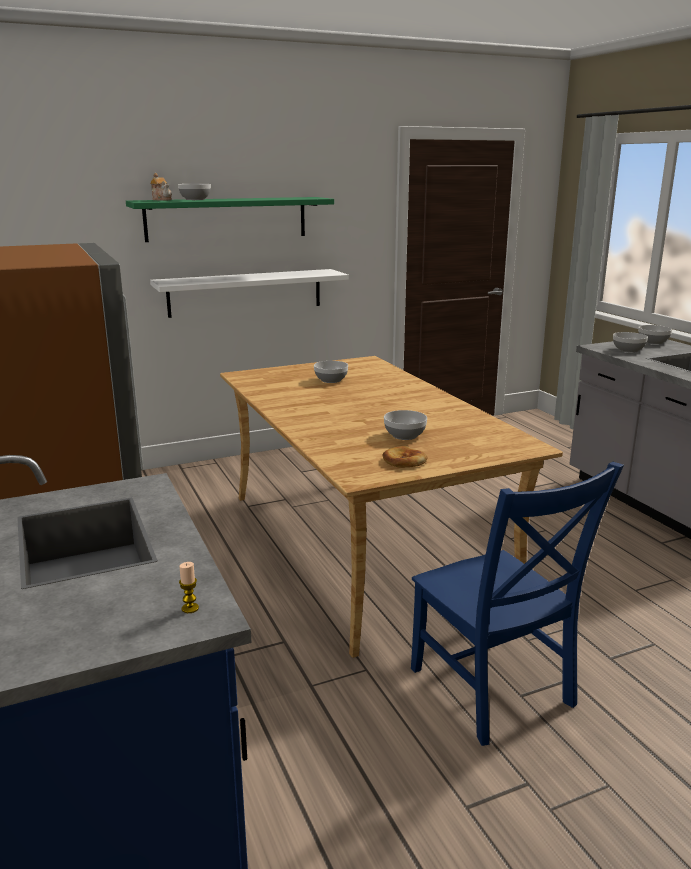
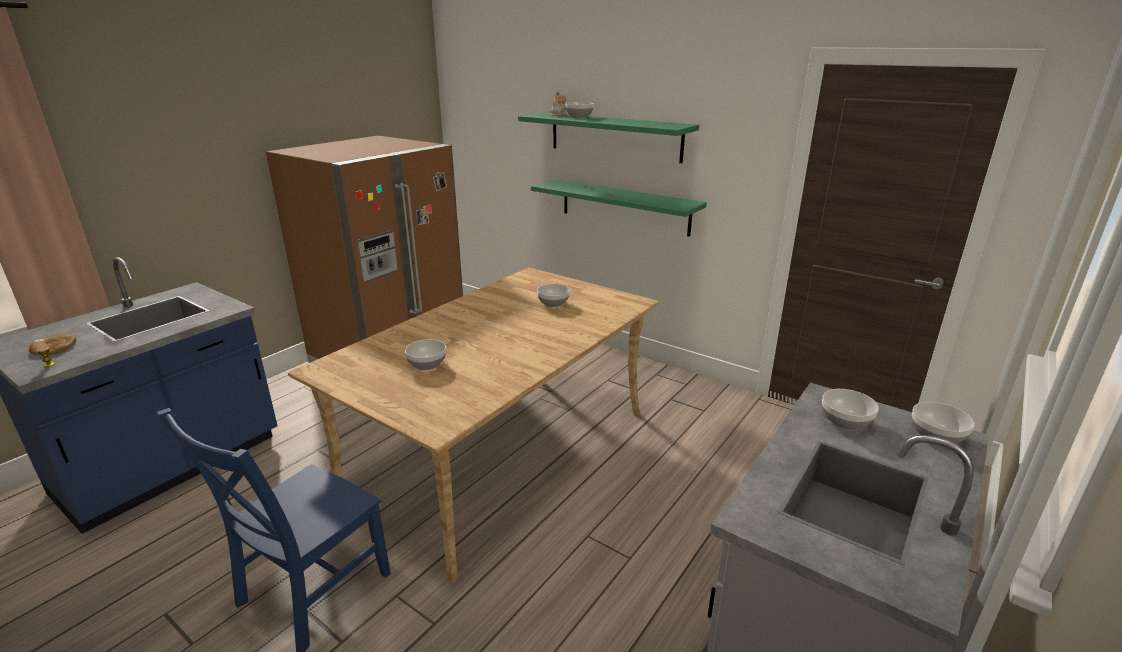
camera: 60 degrees right, 5 degrees up
(245, 292) = (624, 207): white shelf -> green shelf
(404, 461) = (363, 377): bread -> bread (54, 348)

